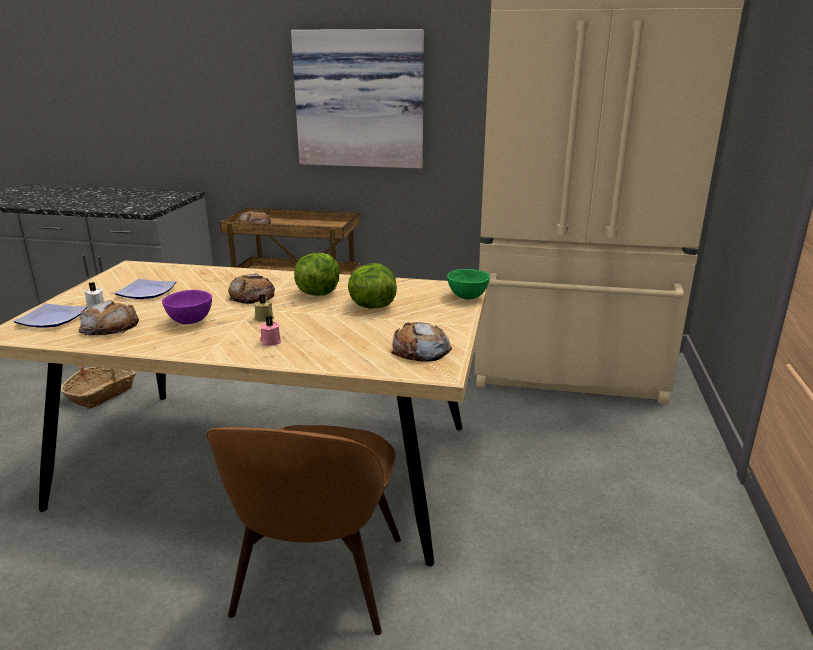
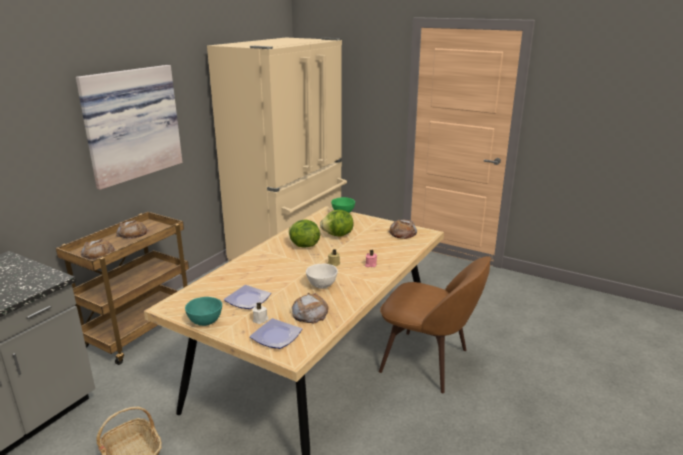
camera: 70 degrees left, 0 degrees up
(96, 284) = (205, 322): none -> turquoise bowl
(191, 321) = (322, 285): purple bowl -> white bowl
(252, 296) = (290, 264): bread -> bread (132, 233)

